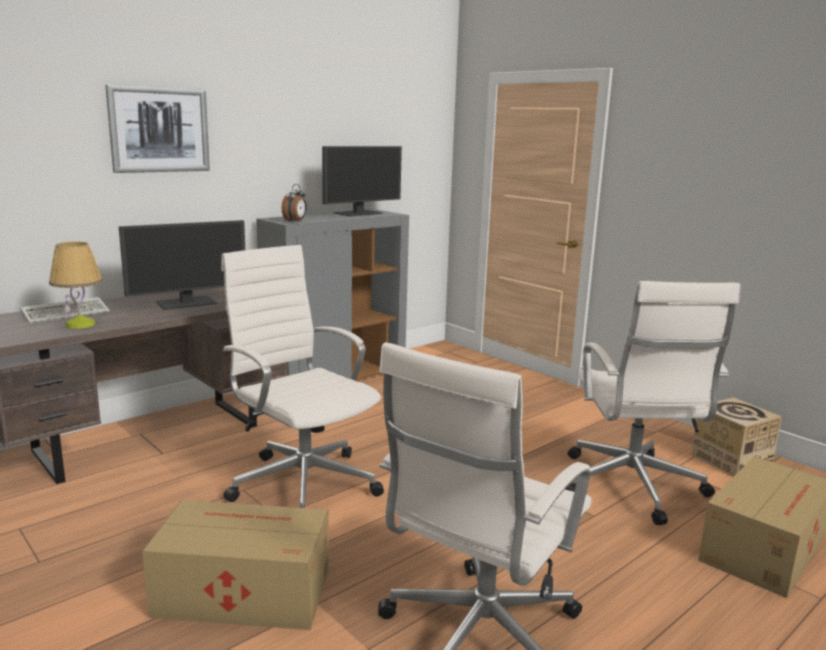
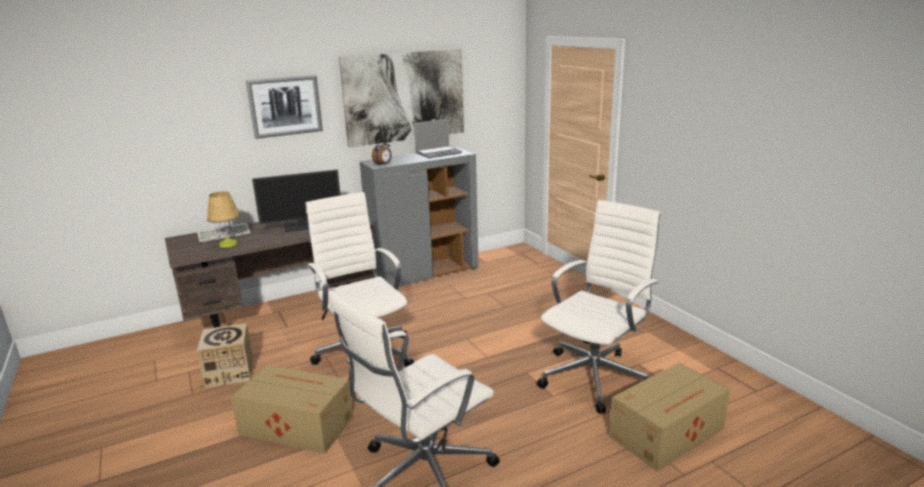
camera: 15 degrees right, 5 degrees up
(316, 135) = (404, 96): none -> picture
(359, 213) = (438, 153): monitor -> laptop
(632, 487) = (595, 376): white office chair -> white office chair turned 150 degrees counterclockwise
(730, 460) = (691, 360): cardboard box -> cardboard box (230, 372)

